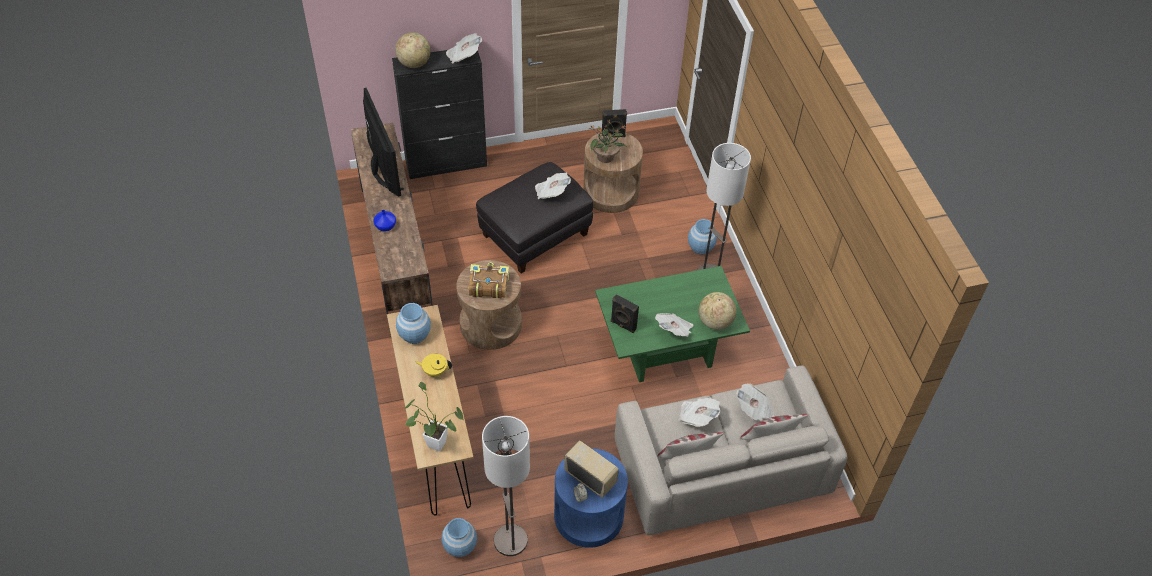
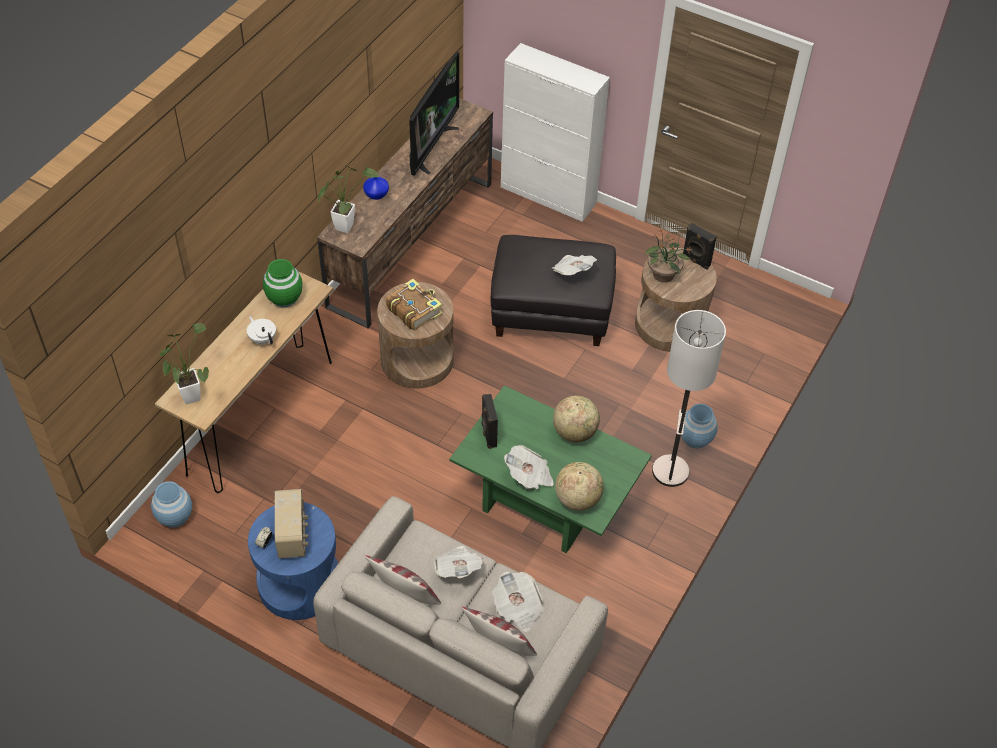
camera: 45 degrees right, 0 degrees up
(391, 259) = (346, 224): none -> potted plant
(414, 63) = (533, 59): globe -> globe (575, 432)
(415, 335) = (284, 298): blue vase -> green vase
(435, 371) = (263, 339): yellow teapot -> white teapot
(446, 164) = (548, 196): black cabinet -> white cabinet
(463, 55) = (586, 79): newspaper -> none
(510, 540) = (215, 546): floor lamp -> none

